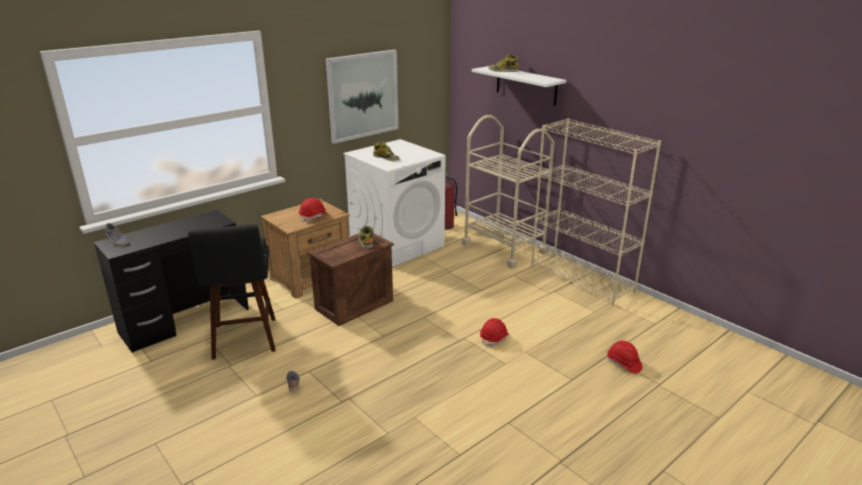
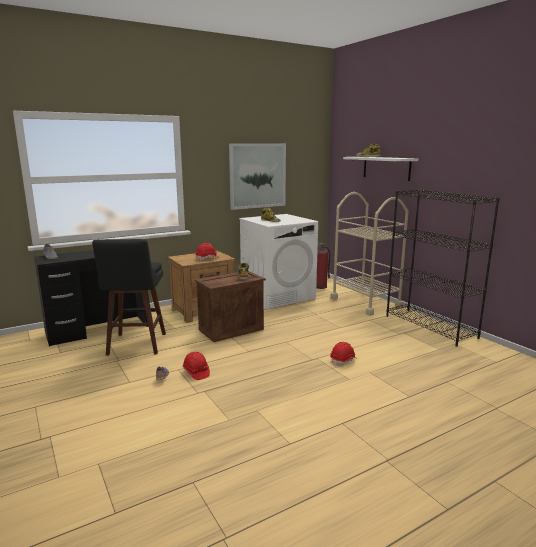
camera: 10 degrees right, 10 degrees down
(582, 279) = (430, 327): beige bookcase -> black bookcase
(623, 364) = (462, 389): red hard hat -> red hard hat (196, 372)

